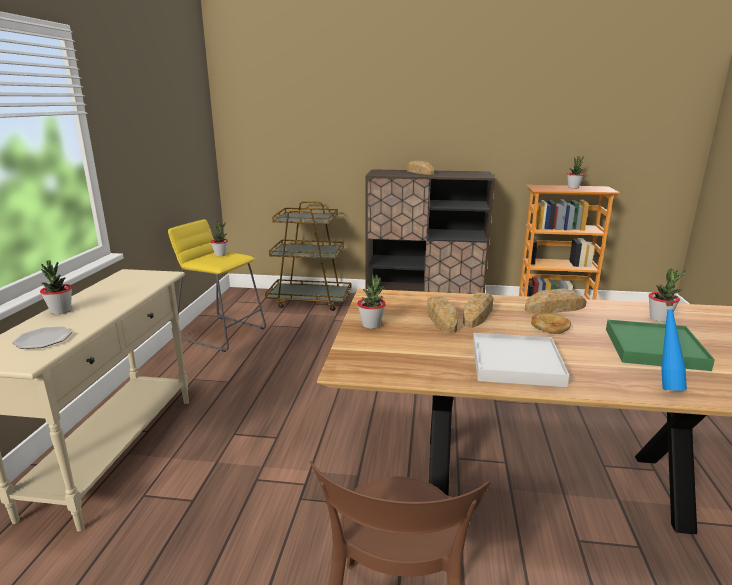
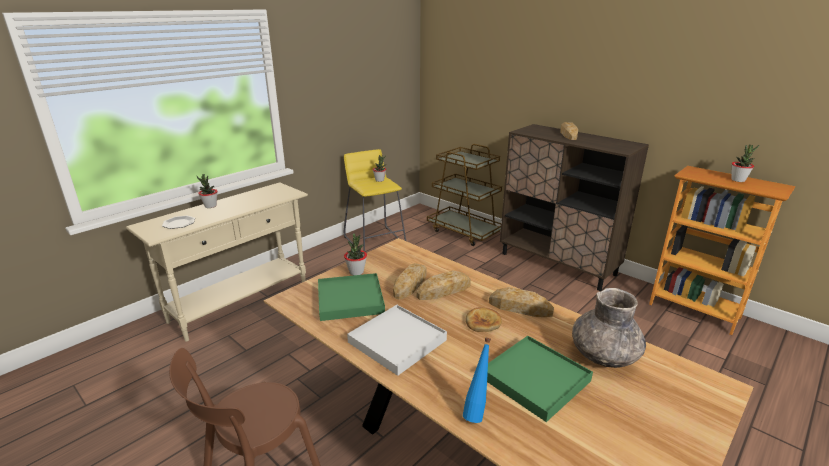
camera: 35 degrees right, 5 degrees up
(410, 348) = (350, 299): none -> green tray
(659, 318) = (603, 355): potted plant -> grey vase

